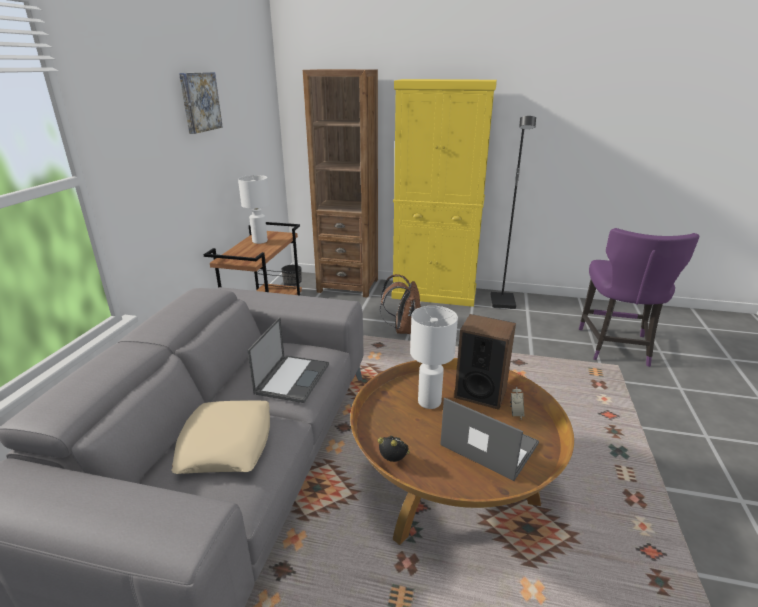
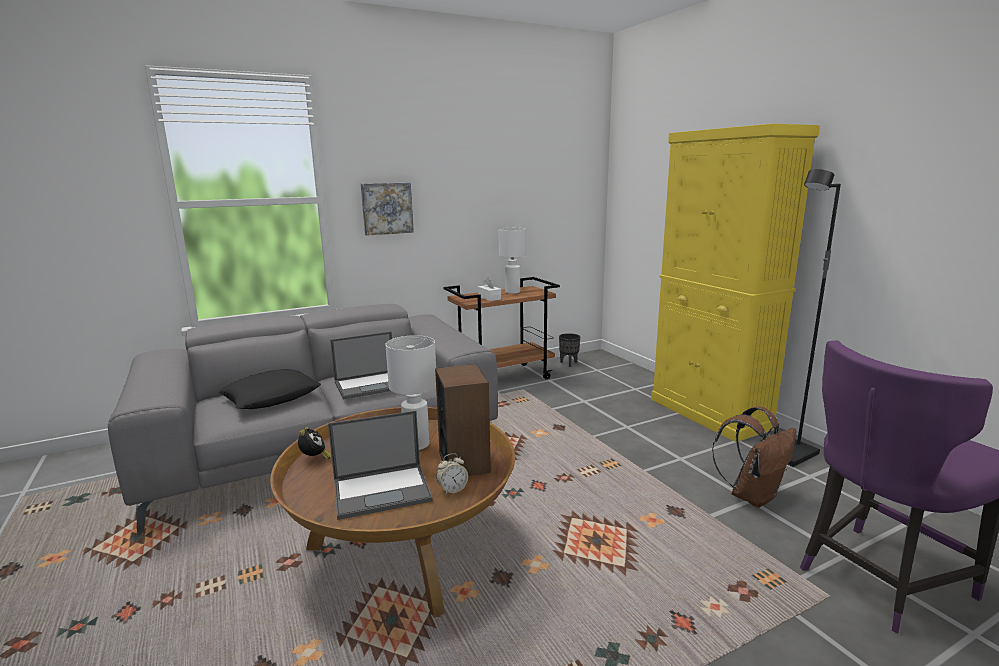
camera: 50 degrees right, 10 degrees down
(199, 102) = (471, 156): picture -> picture (386, 208)
(226, 443) = (271, 397): beige pillow -> black pillow
(256, 253) = (489, 298): none -> white tissue box
(348, 286) = (628, 375): brown bookcase -> none
(402, 329) = (608, 426): brown backpack -> brown backpack (752, 495)
(487, 444) = (383, 490): laptop -> laptop turned 75 degrees clockwise

